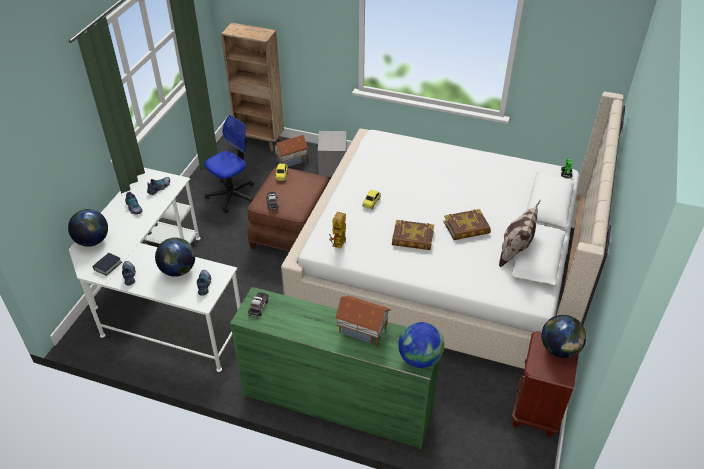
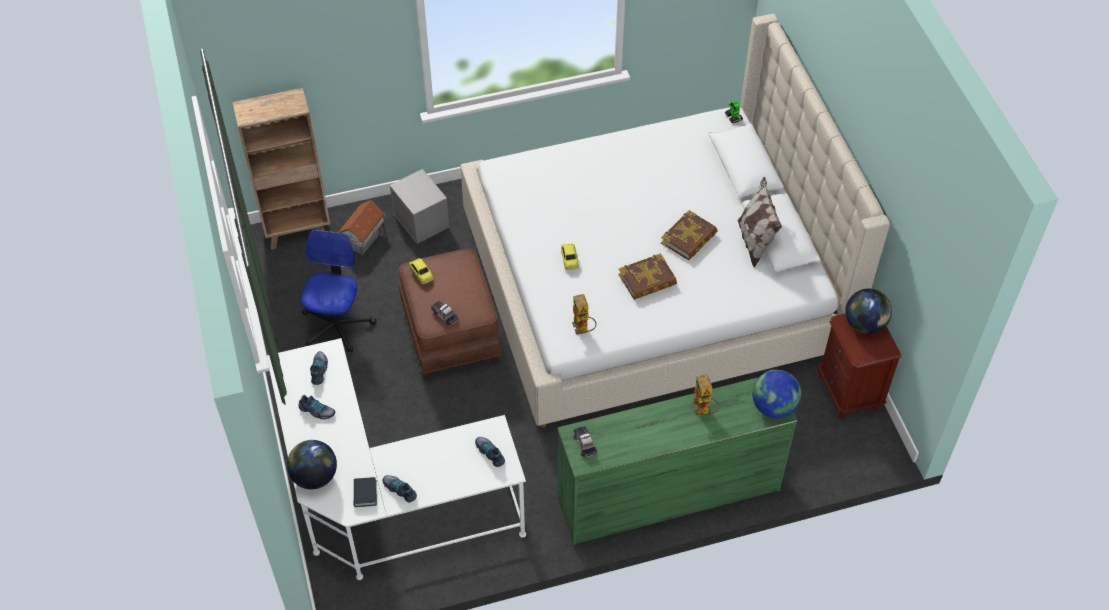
camera: 35 degrees left, 10 degrees up
(178, 270) = (447, 453): globe -> none
(362, 332) = (703, 411): toy house -> toy robot

